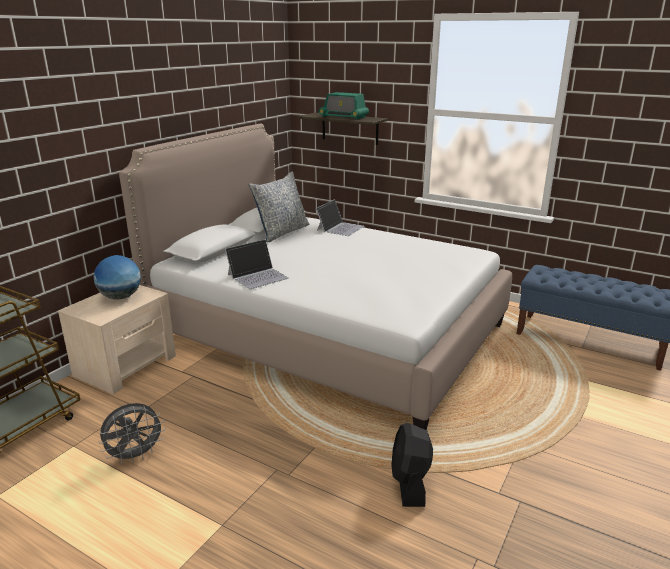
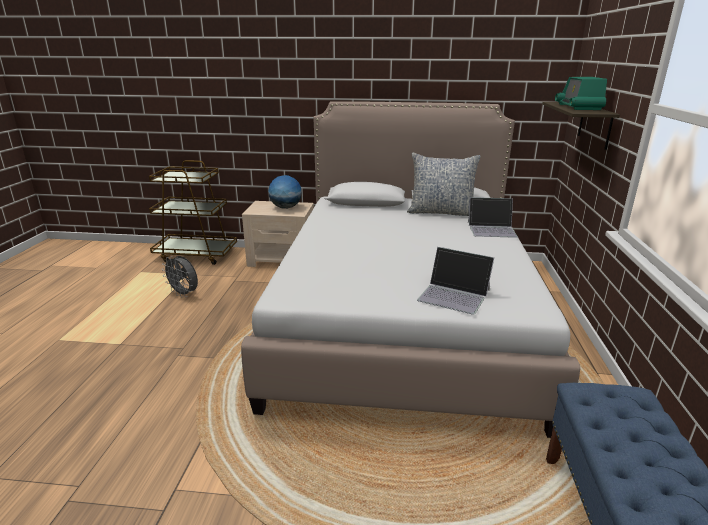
camera: 65 degrees right, 0 degrees up
(258, 276) = (330, 224): laptop -> laptop (454, 295)
(410, 483) = (179, 421): black fan -> none

